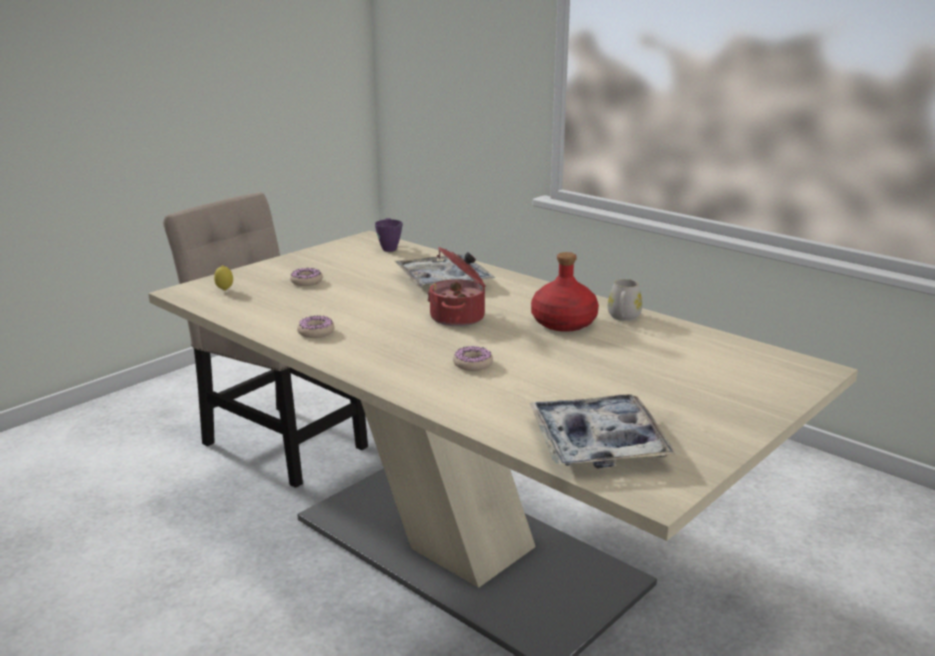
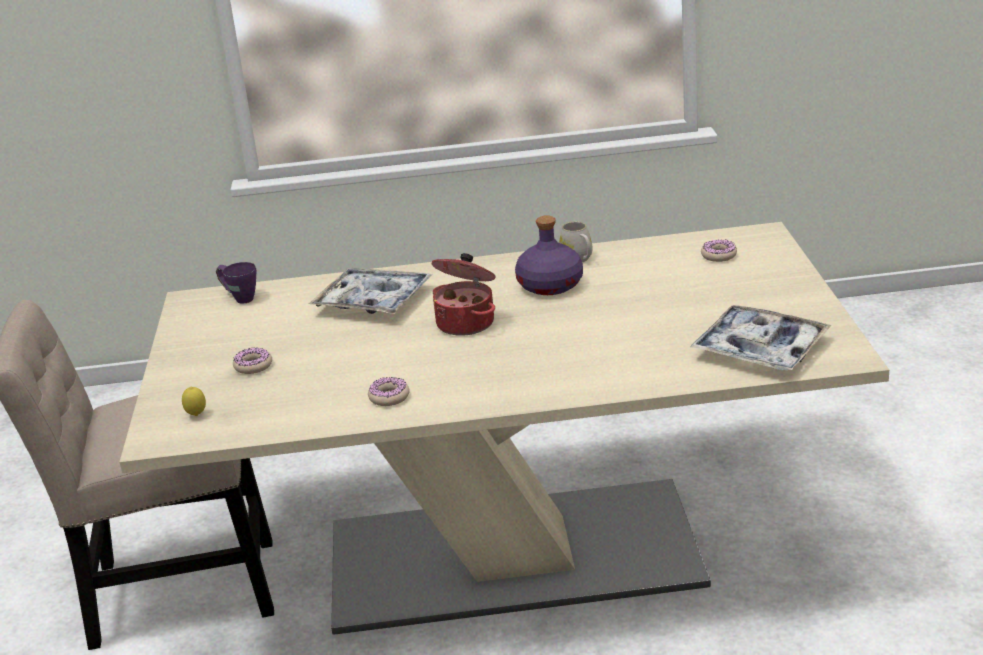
camera: 45 degrees left, 5 degrees up
(473, 364) = (567, 349): donut -> donut (718, 255)
(564, 323) = (551, 285): red bottle -> purple bottle

